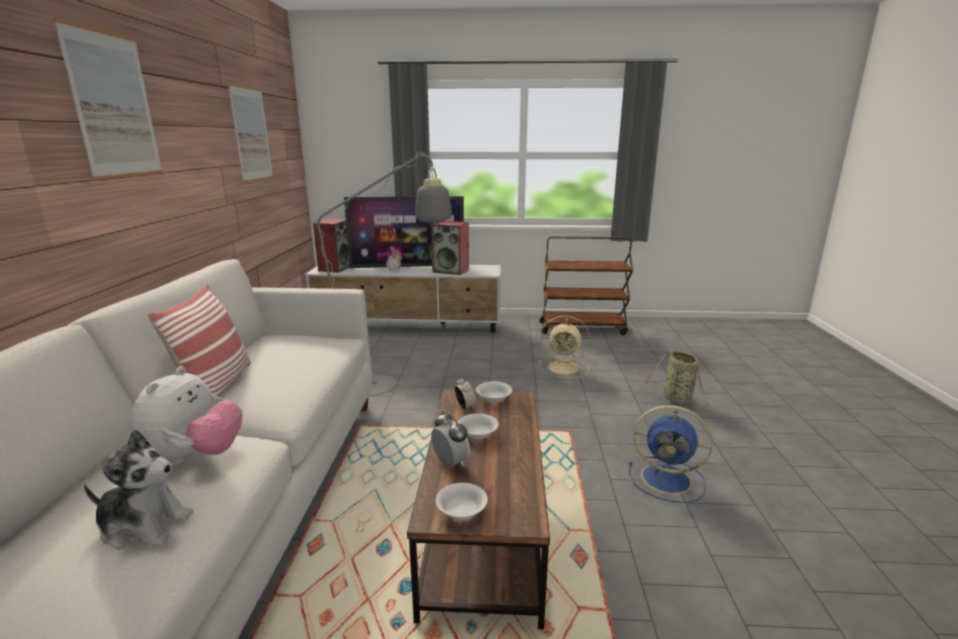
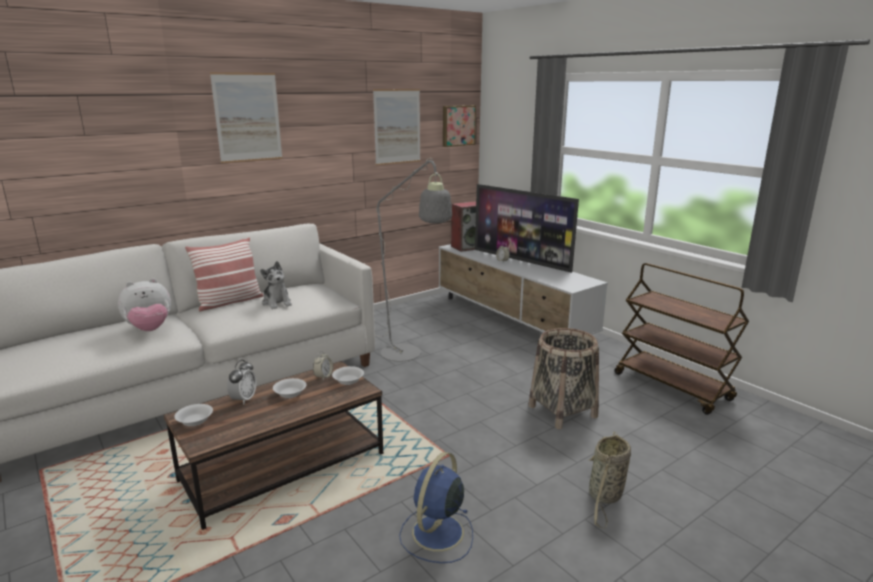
camera: 50 degrees right, 0 degrees up
(144, 525) = (92, 347): plush toy -> plush toy (277, 303)
(290, 137) = (458, 125): none -> picture
(451, 271) = (545, 275): speaker -> none
(565, 368) = (562, 411): beige fan -> basket
(668, 479) = (436, 534): blue fan -> blue fan turned 45 degrees clockwise

